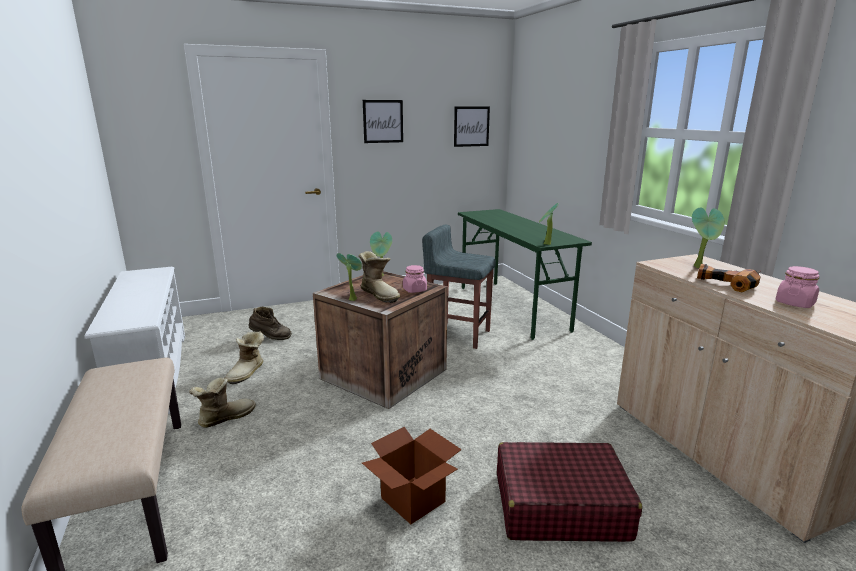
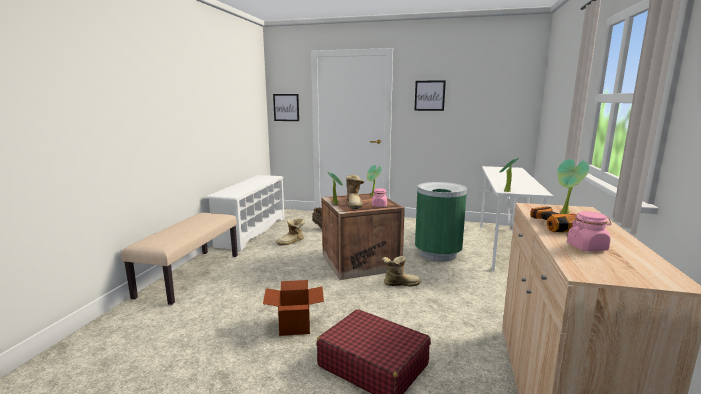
camera: 35 degrees right, 5 degrees down
(225, 418) = (258, 258): boot -> boot (400, 283)
(458, 335) = (437, 254): grey stool -> green trash can
(471, 126) = (504, 100): picture -> picture (286, 107)
(512, 308) = (504, 247): green desk -> white desk

